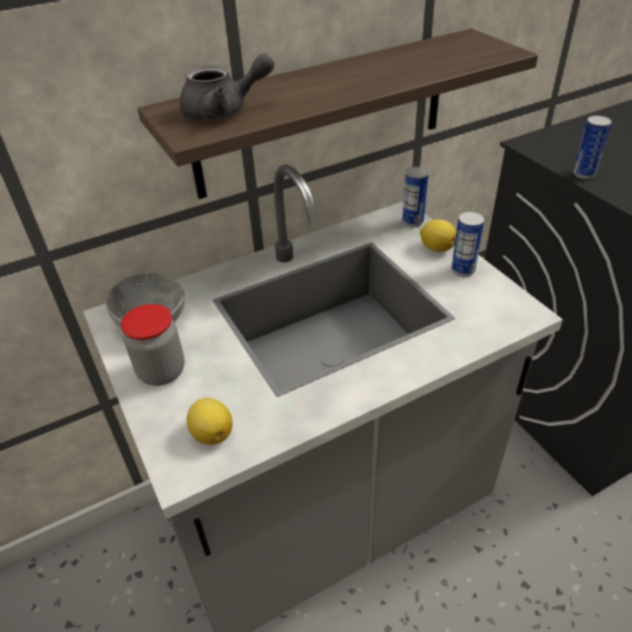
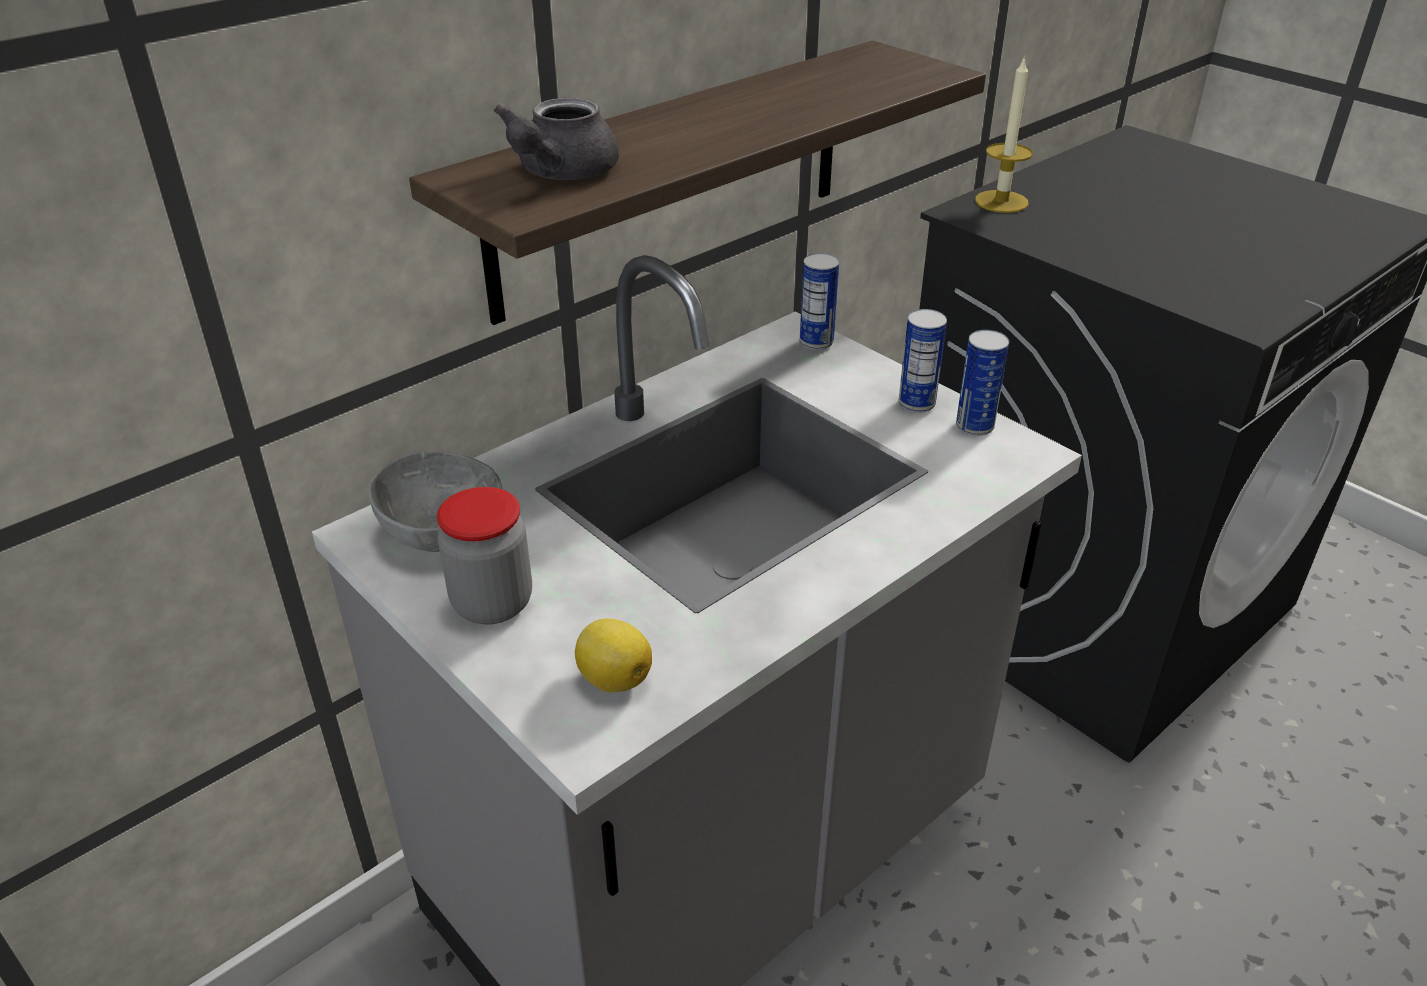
camera: 15 degrees left, 5 degrees down
(224, 111) = (559, 173): grey teapot -> grey teapot turned 135 degrees clockwise
(436, 248) = (865, 376): lemon -> none
(556, 138) = (1001, 201): none -> candle
(583, 174) = (1057, 248): can -> can (974, 426)

